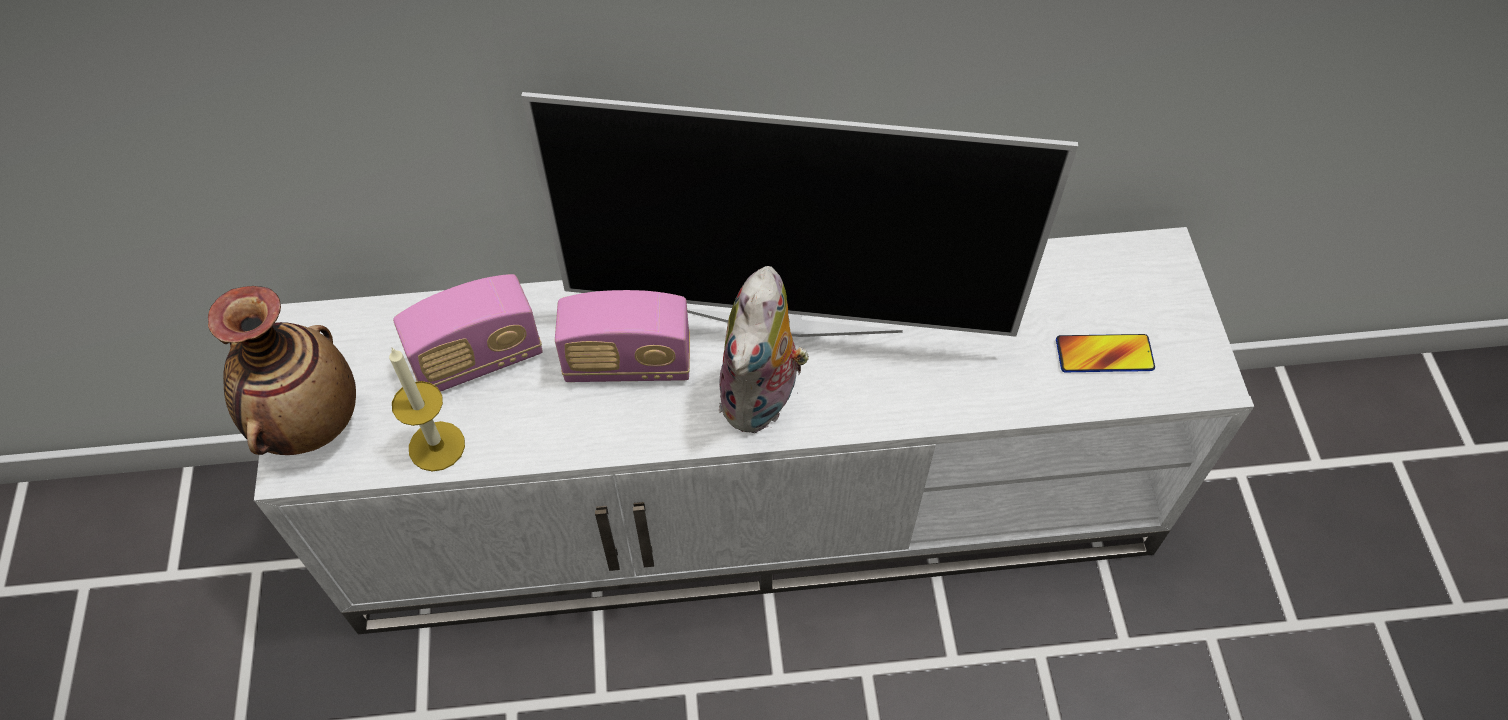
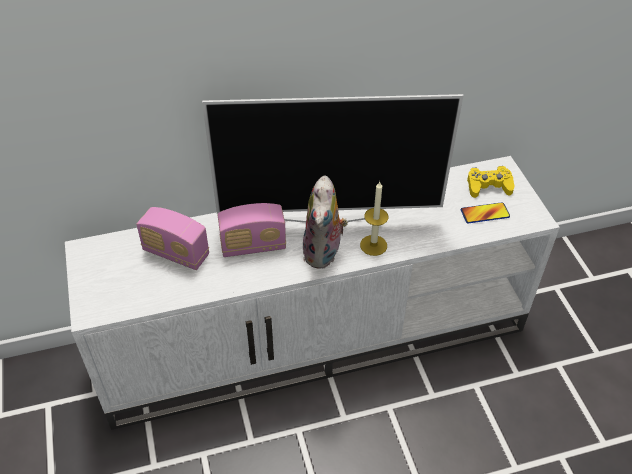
camera: 10 degrees left, 10 degrees down
(309, 421) = (93, 292): vase -> none
(436, 446) = (163, 294): candle -> candle (373, 245)
(478, 360) = (176, 253): radio -> radio turned 60 degrees clockwise
(1125, 292) = (488, 186): none -> yellow game controller

